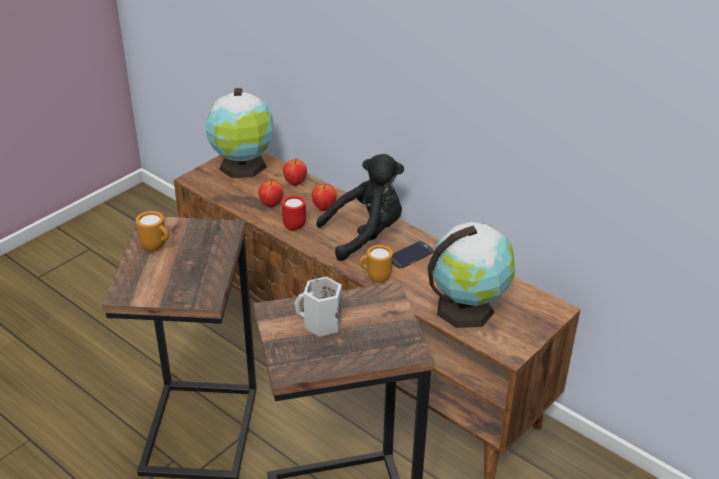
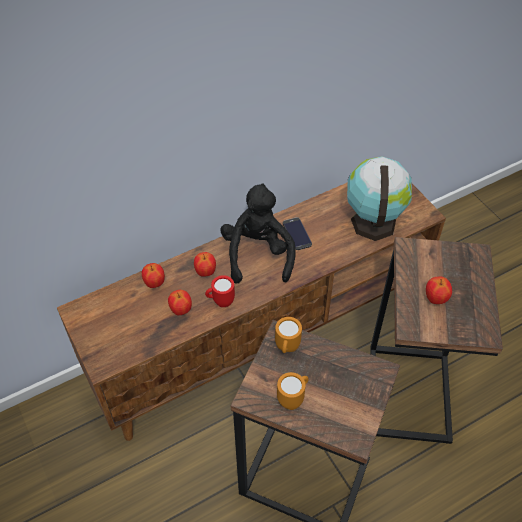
camera: 70 degrees left, 15 degrees up
(243, 167) = (104, 318): globe -> none
(321, 324) = (435, 299): white mug -> apple
(375, 278) = (318, 265): orange mug -> orange mug (286, 348)

